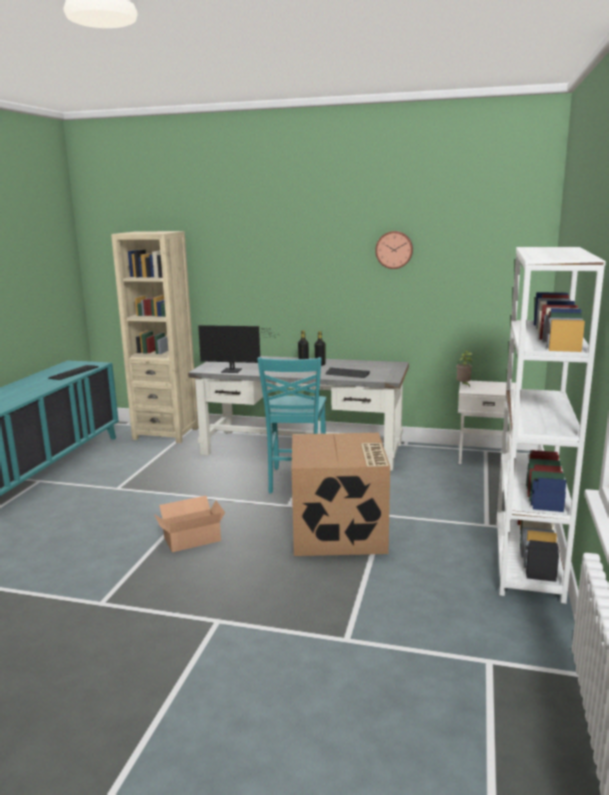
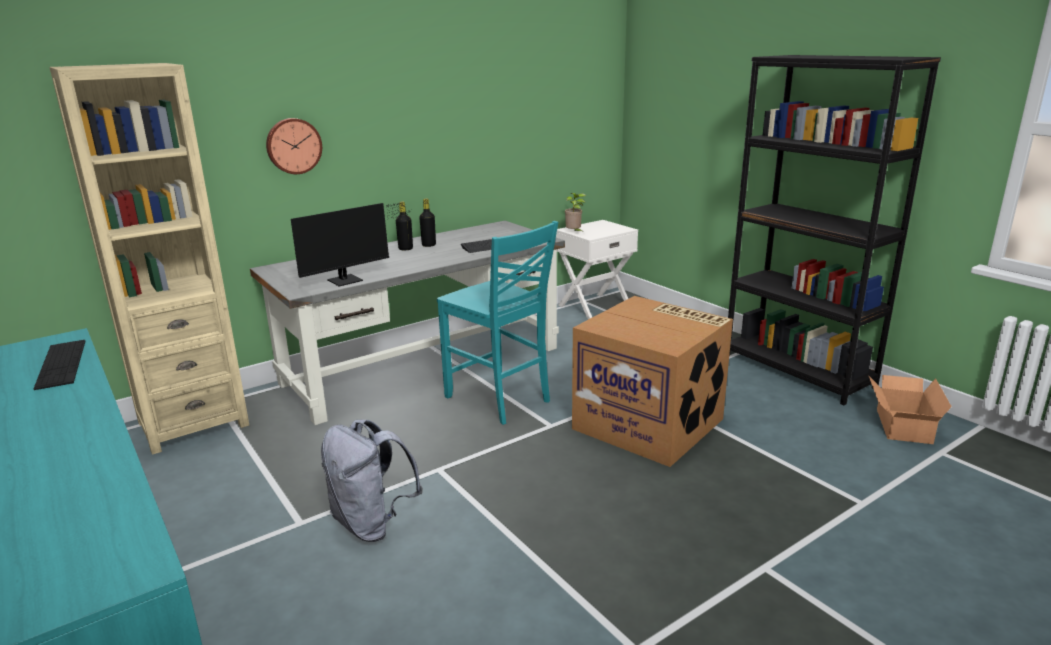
camera: 50 degrees left, 5 degrees up
(134, 502) = (372, 524): none -> grey backpack
(190, 538) = (543, 516): cardboard box -> cardboard box (901, 426)
(394, 249) = (480, 79): wall clock -> wall clock (293, 146)
(527, 559) = (797, 371): white bookcase -> black bookcase

